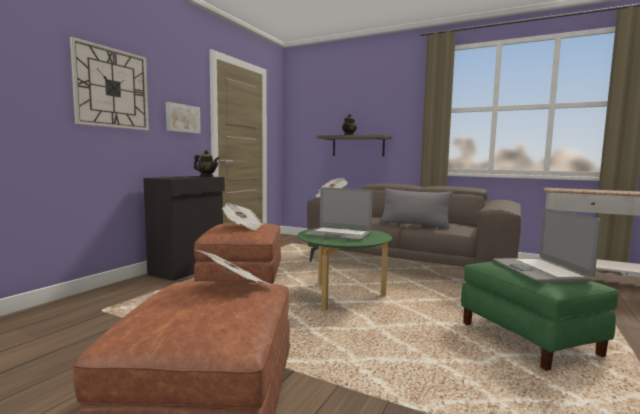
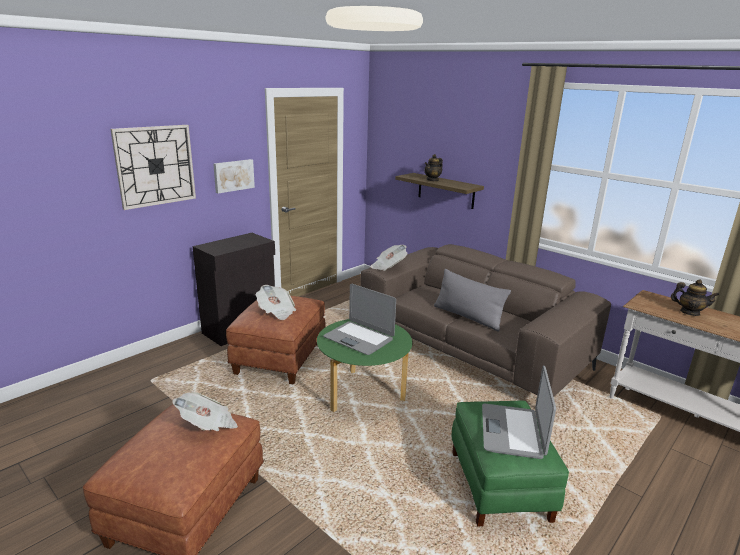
camera: 15 degrees right, 15 degrees up
(206, 176) = (256, 240): teapot -> teapot (689, 312)

